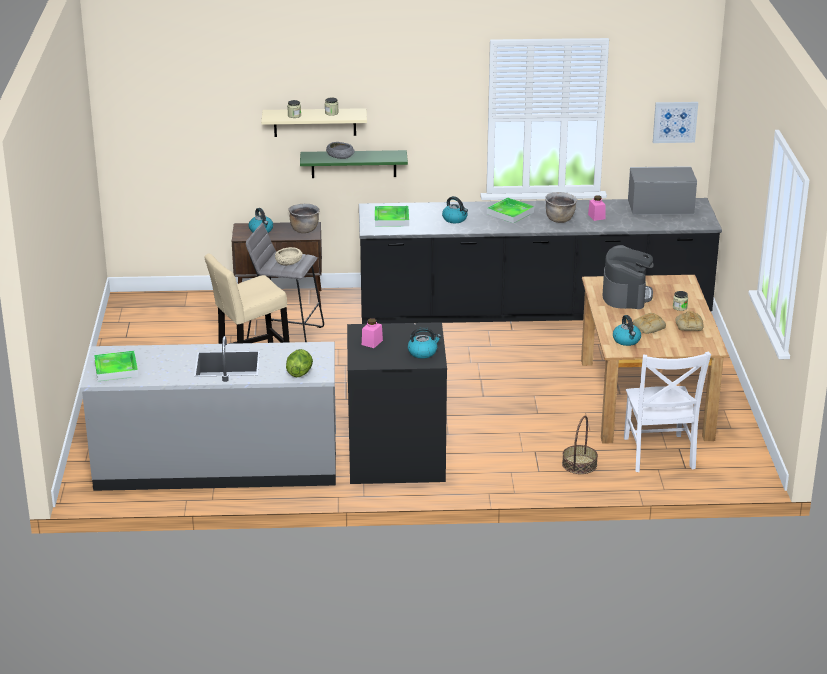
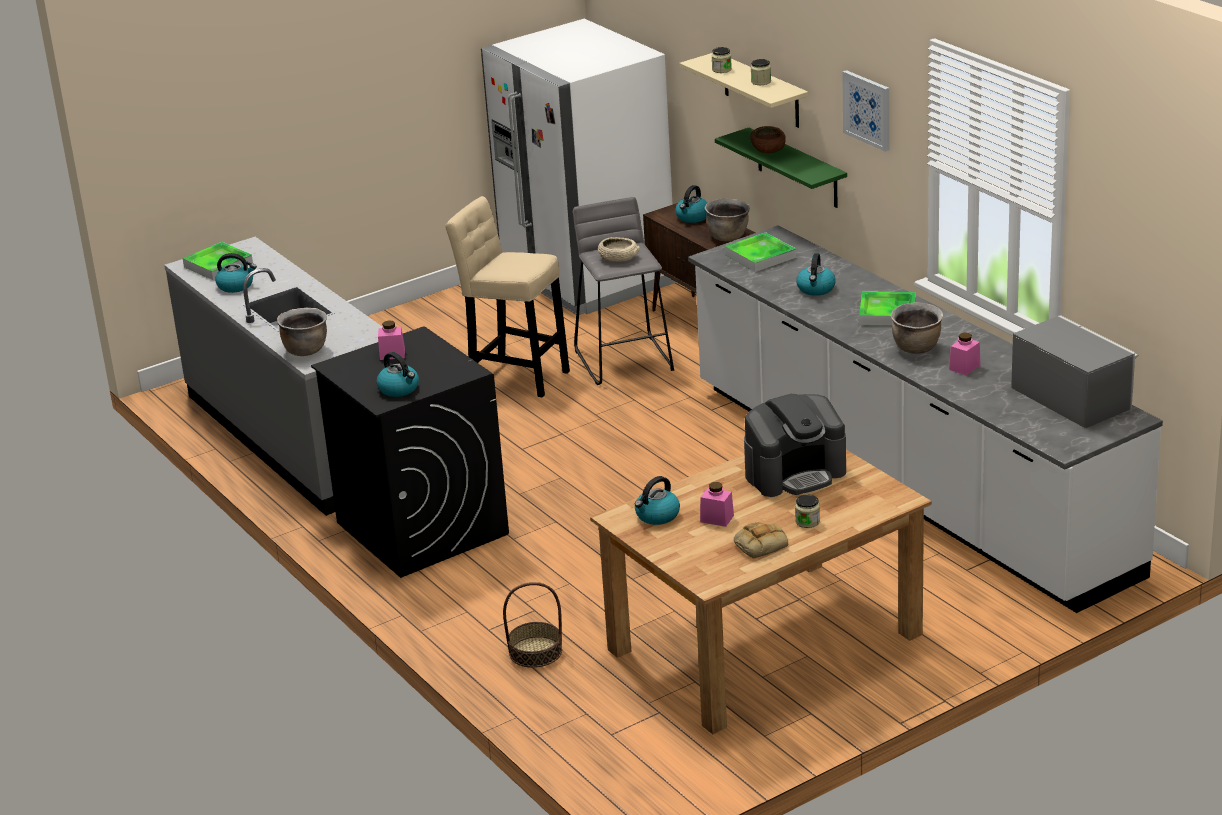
camera: 60 degrees right, 0 degrees up
(159, 312) = (587, 278): none -> white fridge
(162, 371) = (236, 286): none -> kettle
(300, 373) = (305, 350): lettuce -> brown cooking pot
(340, 156) = (768, 148): grey bowl -> brown bowl
(533, 310) = (905, 479): black counter -> white counter
(649, 327) = (717, 518): bread -> pink jar
(659, 455) = (623, 702): white chair -> none
(675, 121) = (1151, 270): picture -> picture (867, 110)

